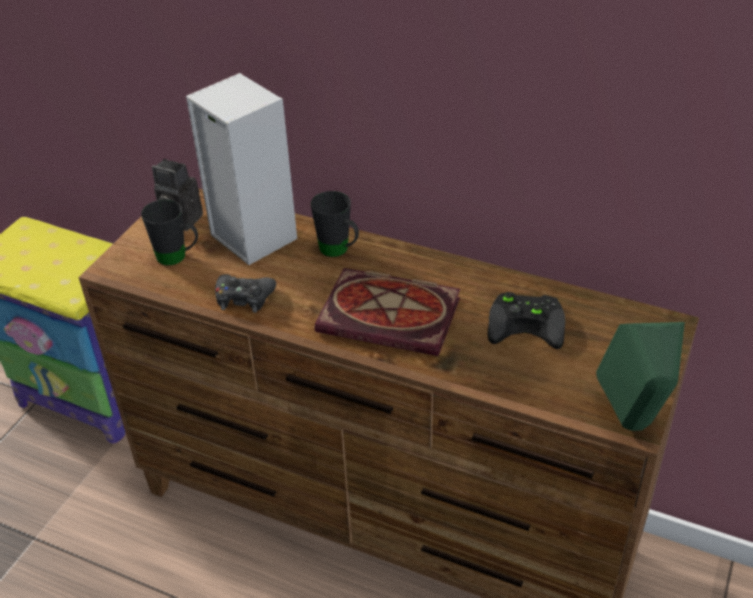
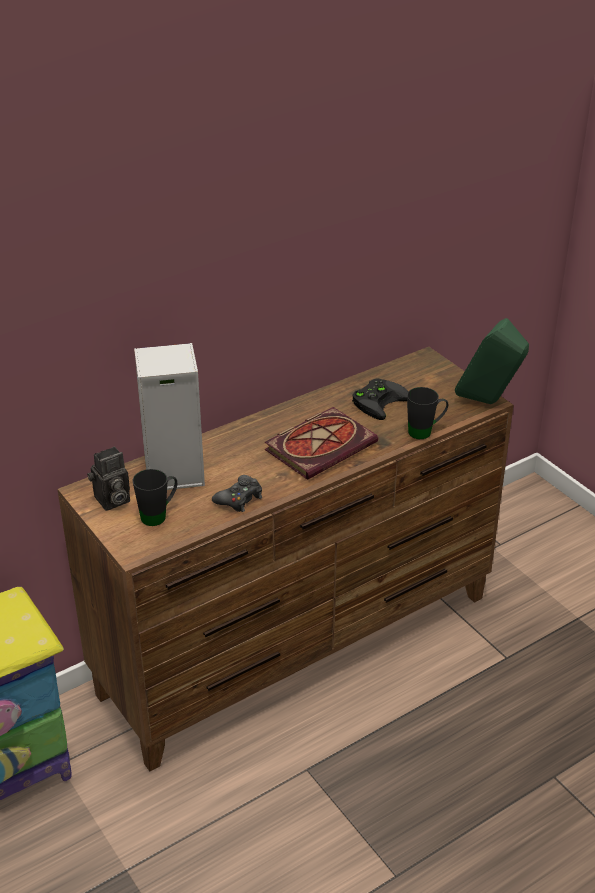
camera: 60 degrees left, 5 degrees down
(339, 251) = (233, 442): black mug -> black mug (425, 431)

